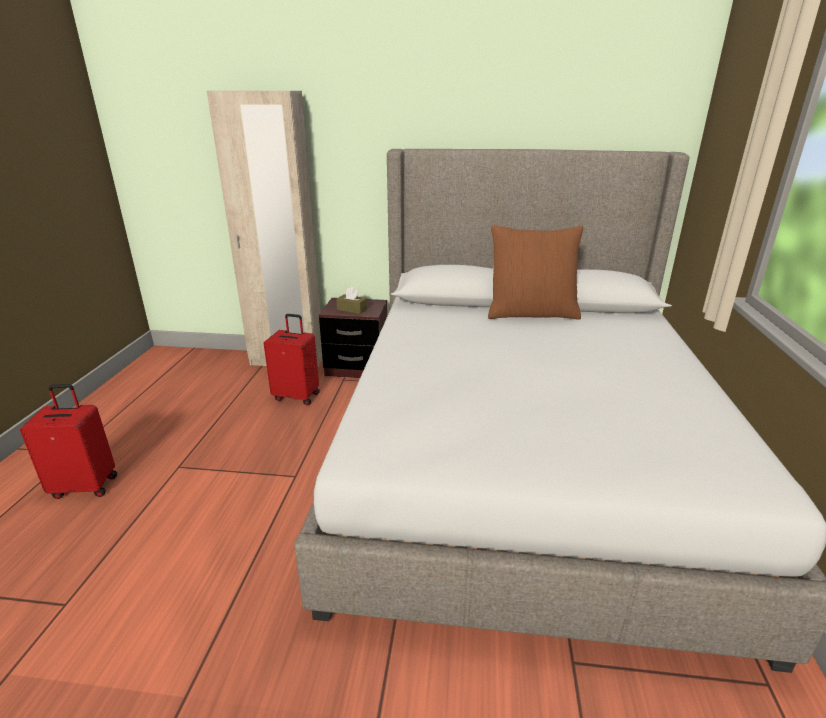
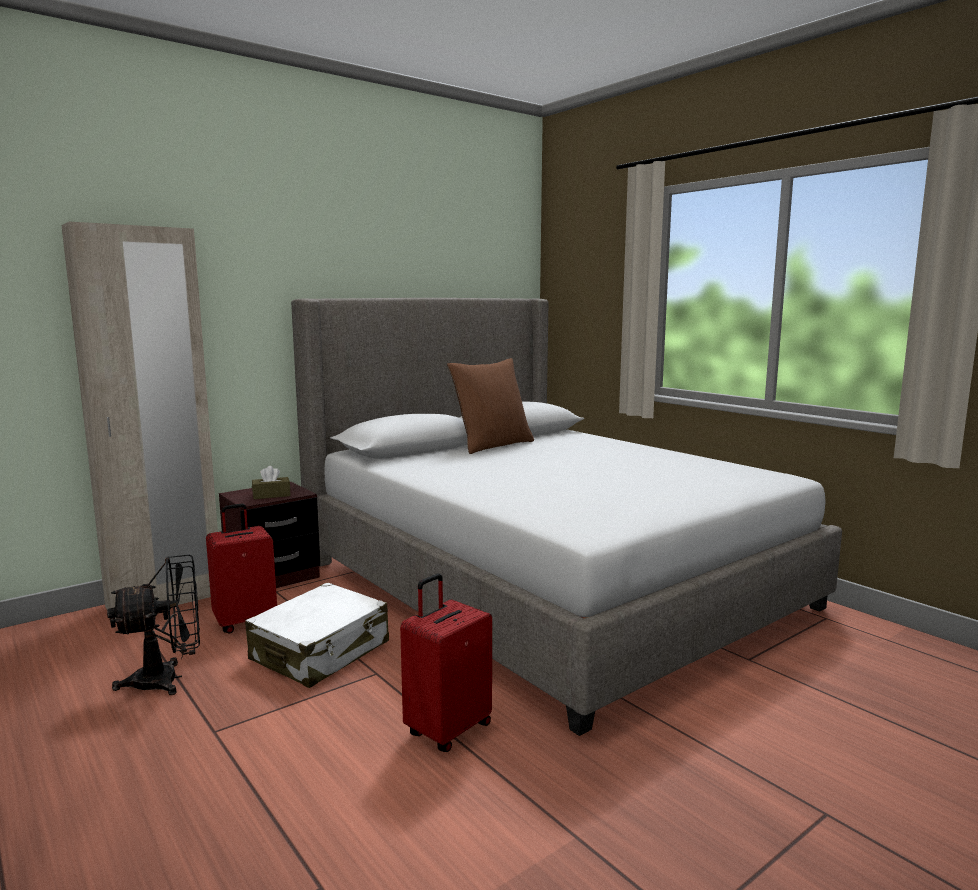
camera: 45 degrees left, 15 degrees down
(86, 486) = (102, 812): red suitcase -> red suitcase (447, 729)
(212, 418) = (168, 679): none -> black fan
(295, 441) = (321, 652): none -> white suitcase

